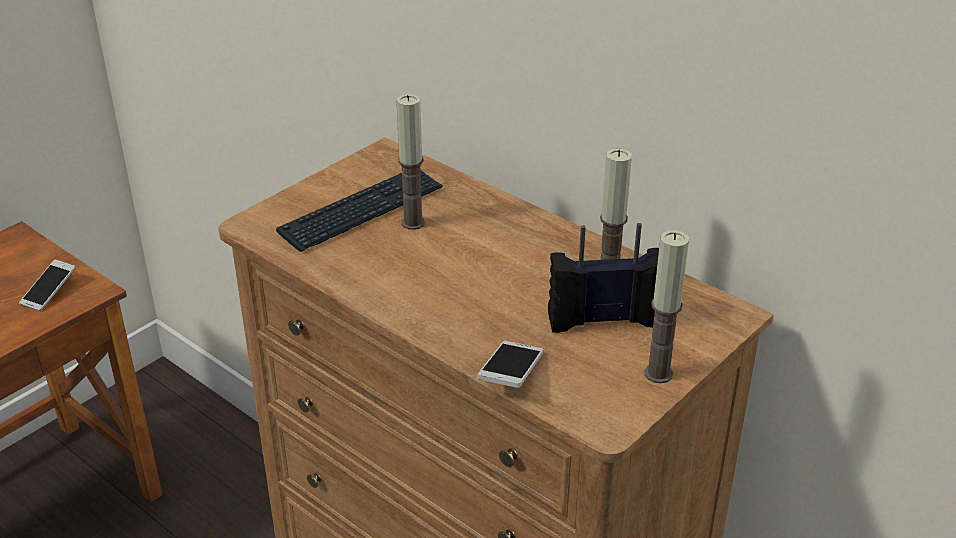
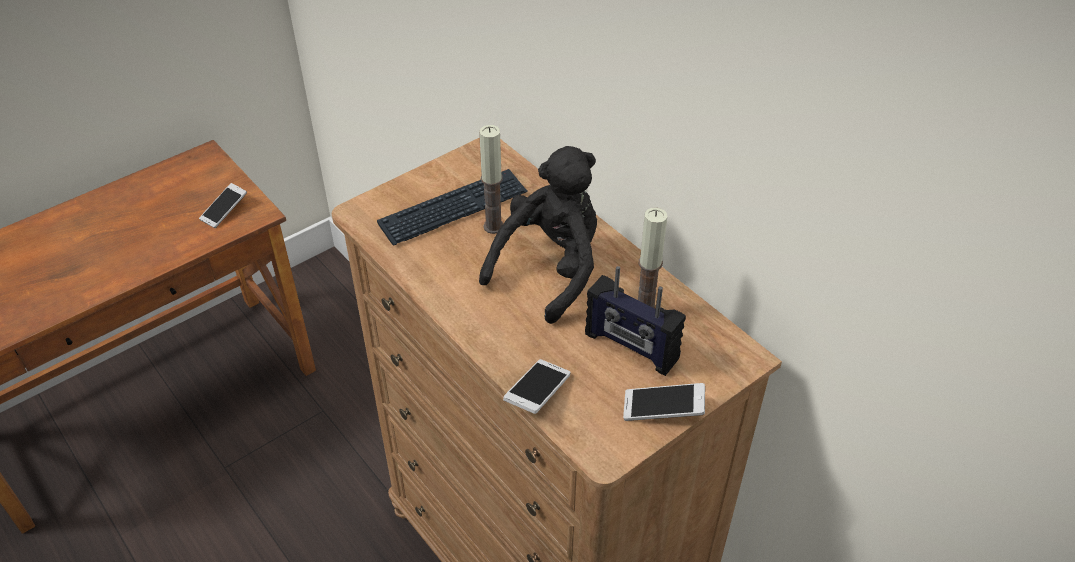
camera: 10 degrees right, 10 degrees up
(489, 255) = (550, 268): none -> black plush toy
(603, 319) = (630, 347): radio -> radio turned 150 degrees counterclockwise
(658, 374) = (663, 410): candle -> phone

